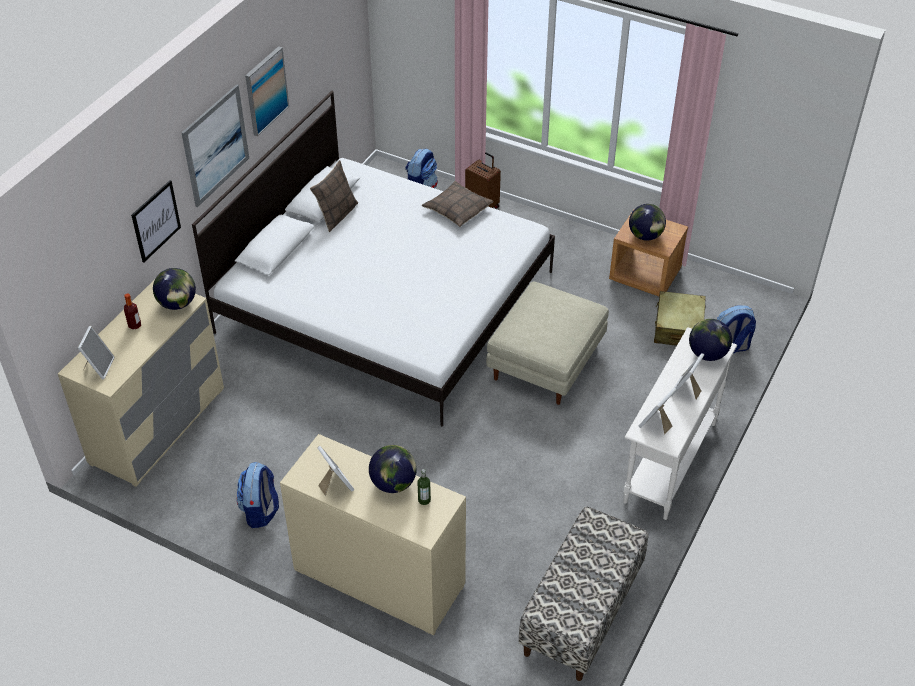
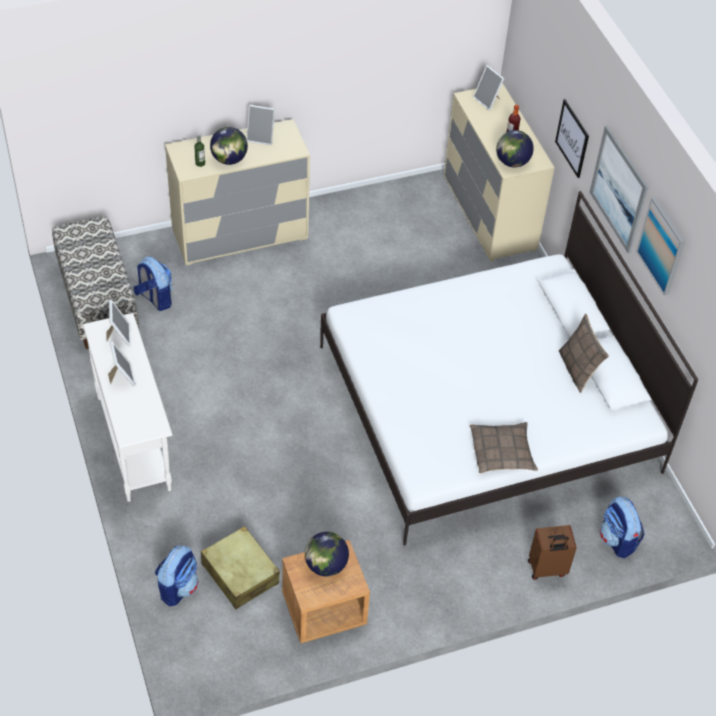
camera: 130 degrees right, 5 degrees up
(260, 511) = (356, 217): backpack -> backpack (155, 299)
(546, 361) = (310, 454): beige ottoman -> none
(707, 354) = (134, 420): globe -> none

